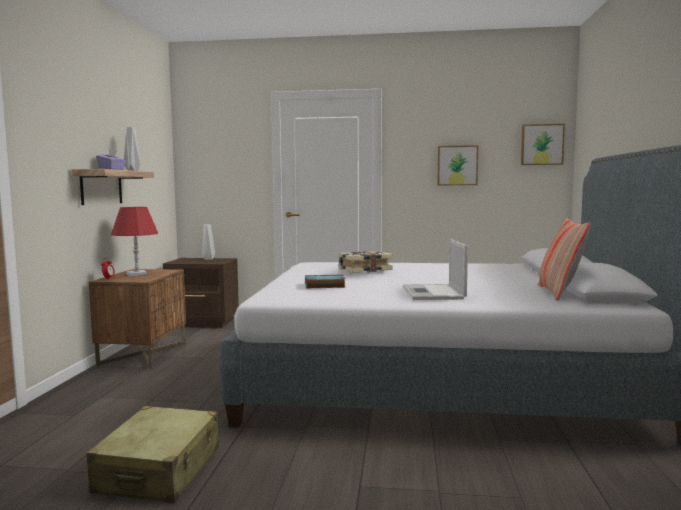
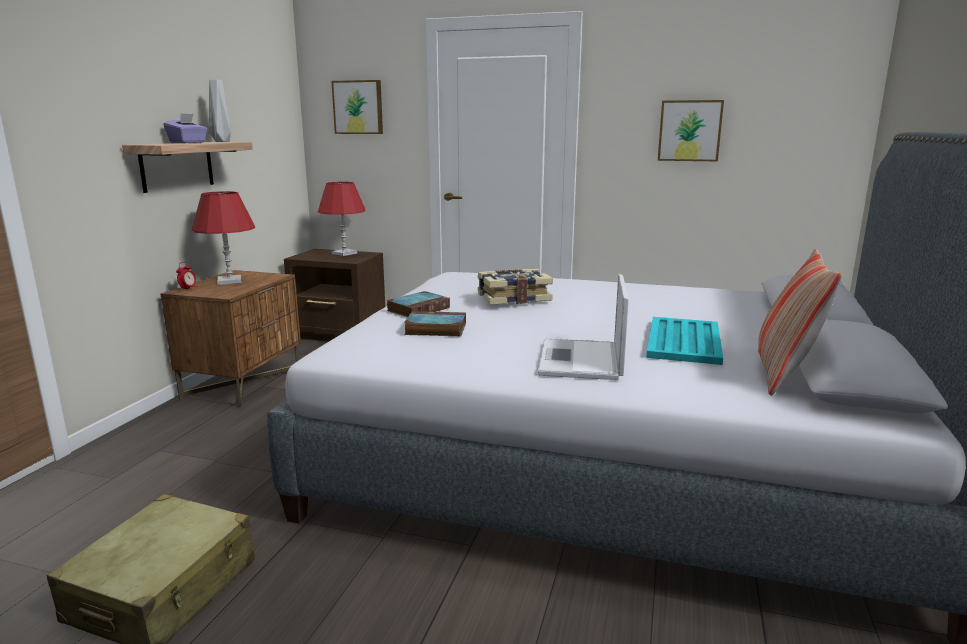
camera: 10 degrees right, 10 degrees up
(208, 259) = (344, 253): grey vase -> red table lamp
(303, 277) = (419, 309): none -> book
(490, 283) = (684, 341): none -> turquoise tray
(541, 144) = (827, 99): picture -> picture (358, 107)

